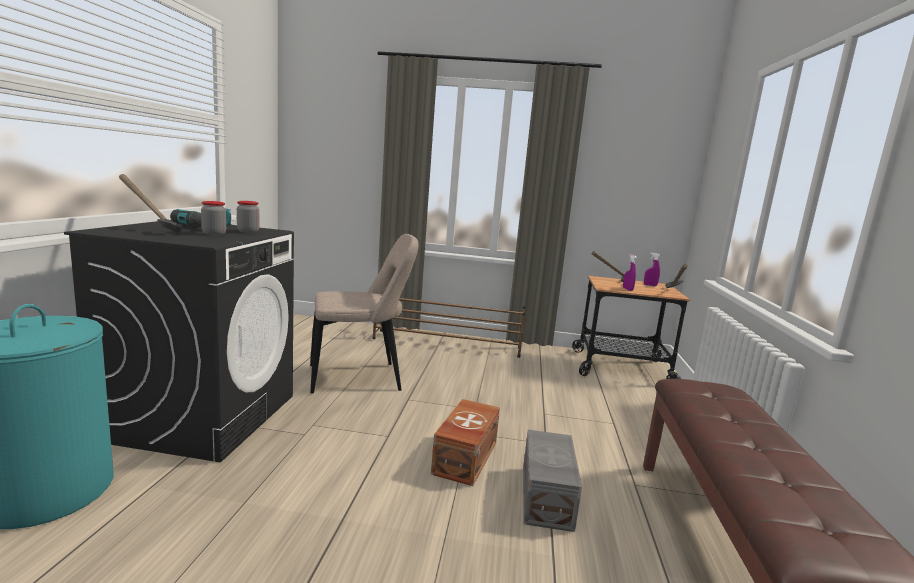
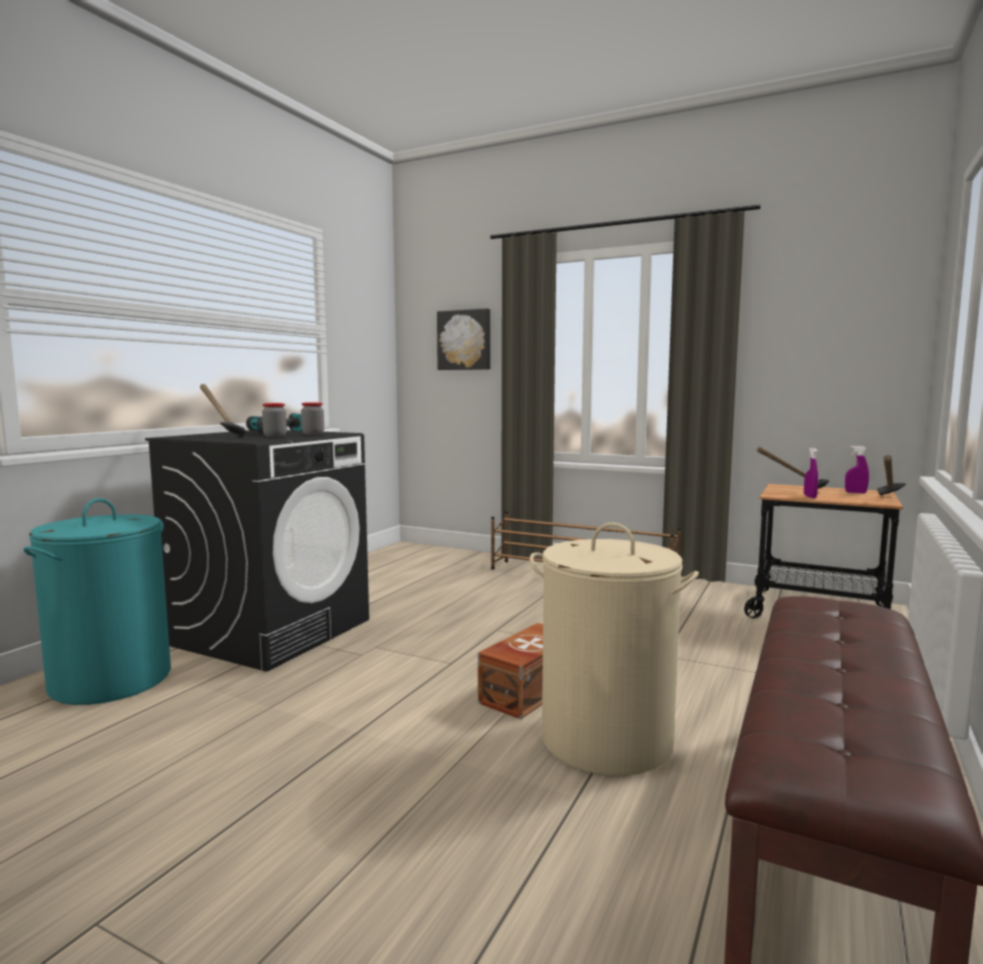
camera: 20 degrees right, 5 degrees down
(347, 141) = (464, 340): none -> picture
(359, 378) = (452, 607): beige chair -> none
(545, 497) = (605, 740): grey storage box -> beige laundry basket

